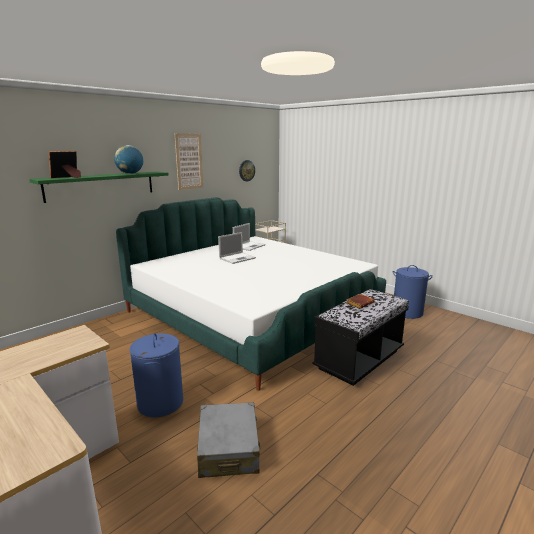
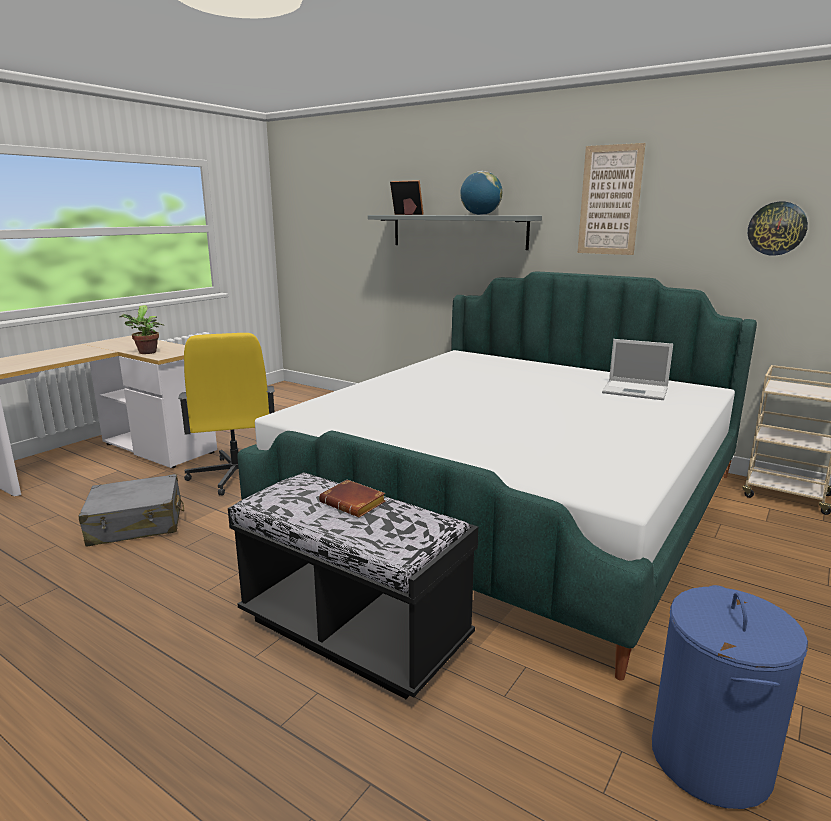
camera: 80 degrees right, 0 degrees up
(63, 353) = (147, 353): none -> potted plant
(101, 186) = (458, 231): green shelf -> grey shelf
(160, 403) = (235, 476): blue laundry basket -> yellow office chair
(238, 258) = (540, 390): laptop -> none

